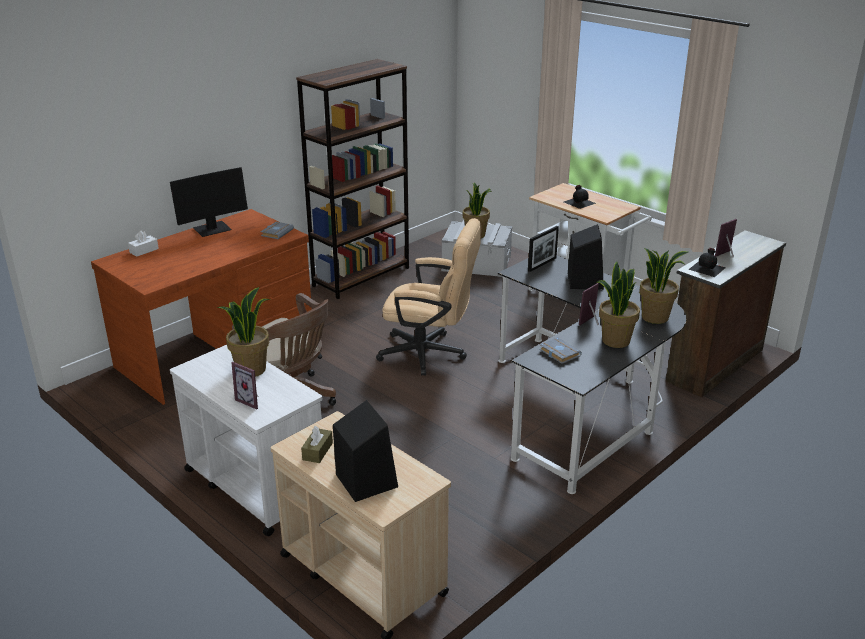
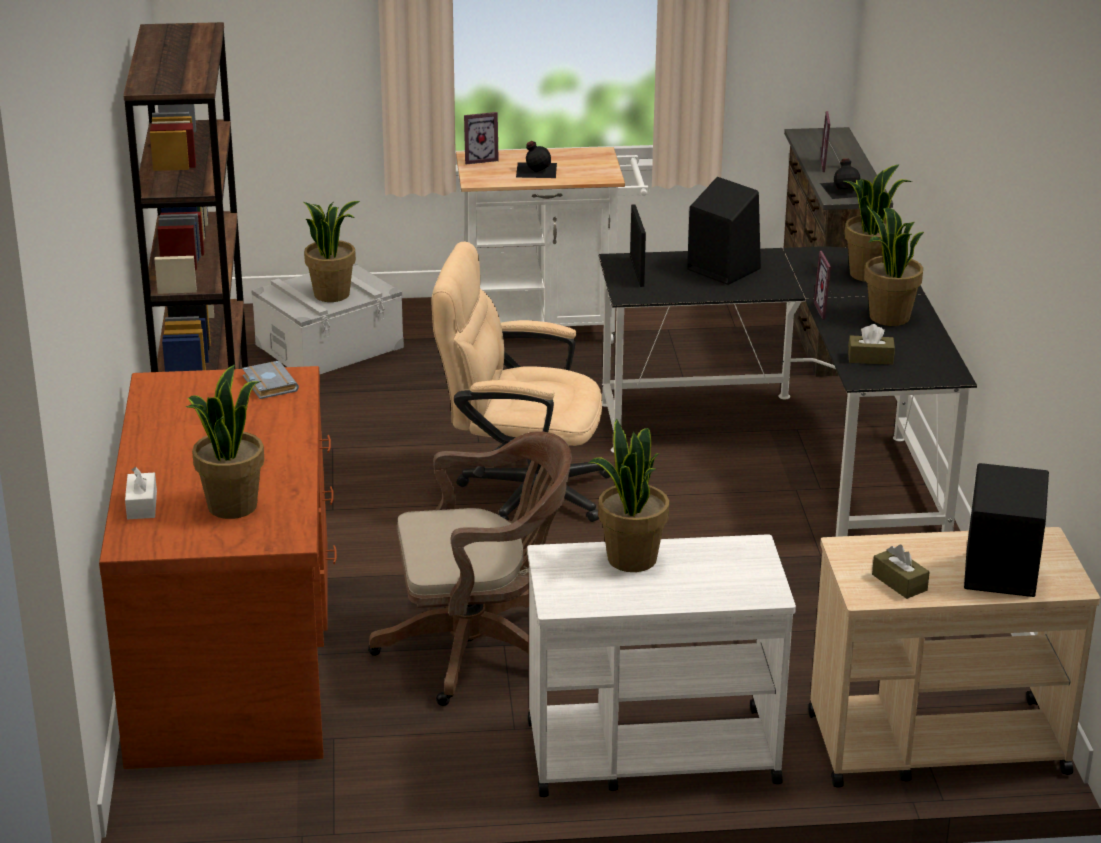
camera: 50 degrees left, 0 degrees up
(163, 265) = (231, 505): none -> potted plant
(212, 229) = (161, 427): monitor -> none
(251, 400) = (717, 585): picture frame -> picture frame (479, 159)
(430, 354) = (520, 490): beige office chair -> beige office chair turned 135 degrees counterclockwise
(558, 353) = (870, 358): grey book -> brown tissue box

